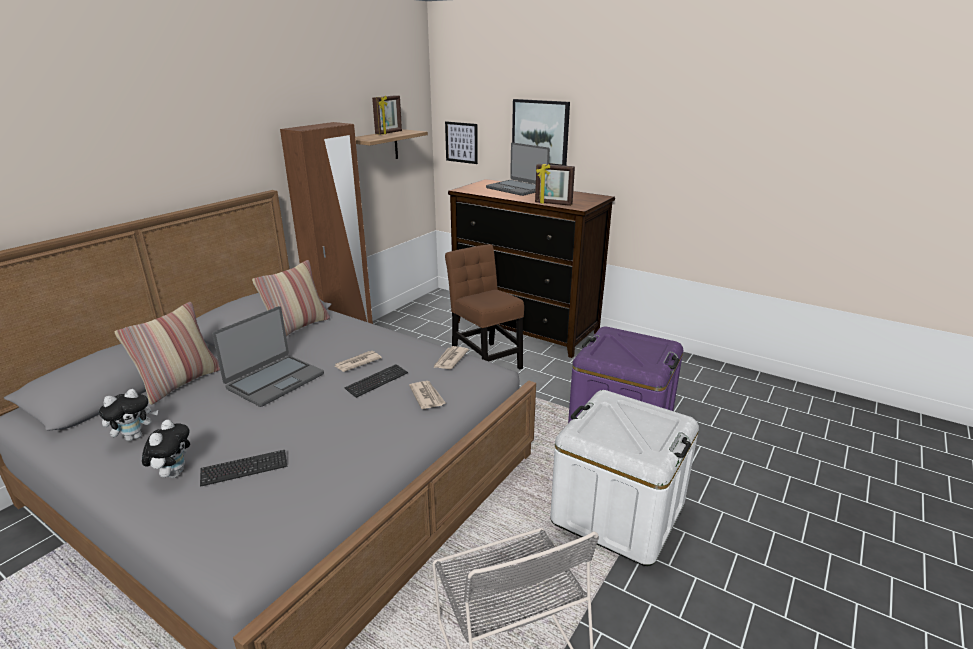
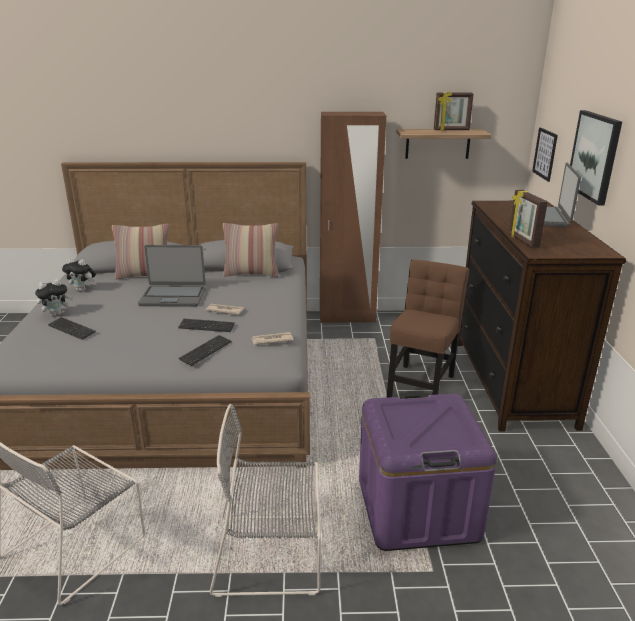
camera: 55 degrees right, 0 degrees up
(427, 396) = (206, 351): newspaper -> keyboard
(617, 512) = (272, 553): white storage box -> grey chair

